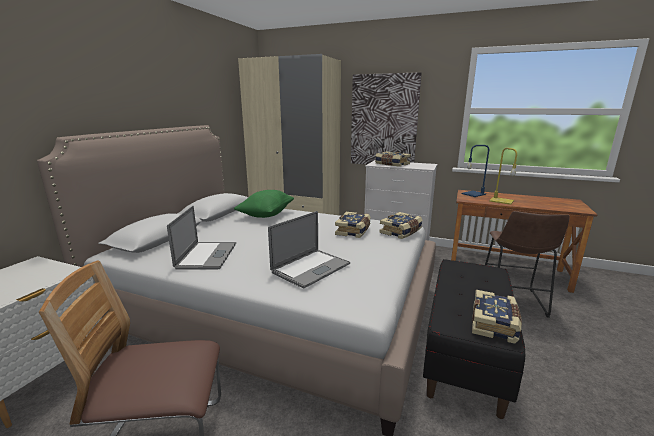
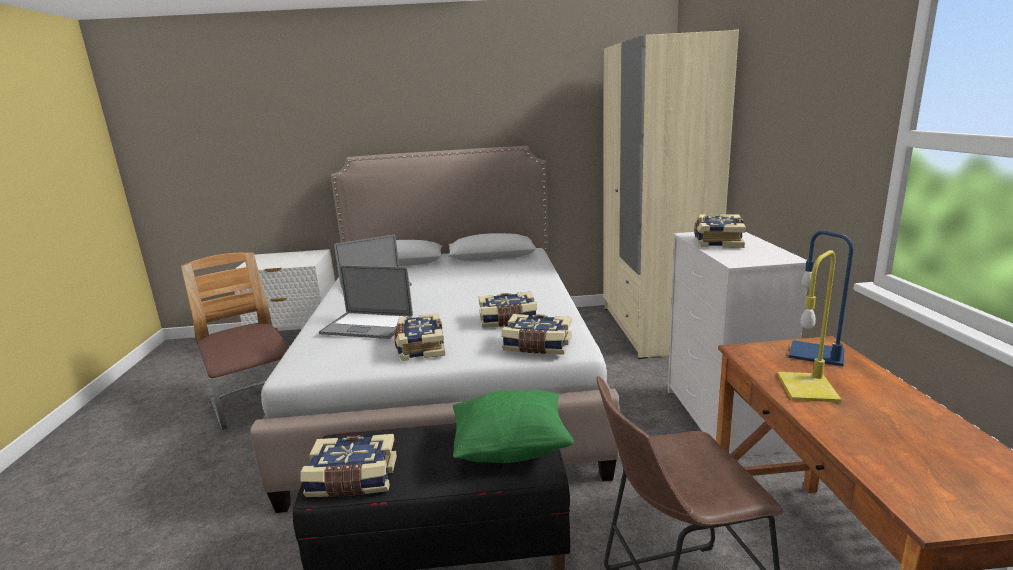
camera: 65 degrees right, 0 degrees up
(266, 215) = (513, 271): green pillow -> green pillow (511, 448)
(371, 258) = (420, 347): none -> book
(384, 121) = (778, 150): picture -> none

